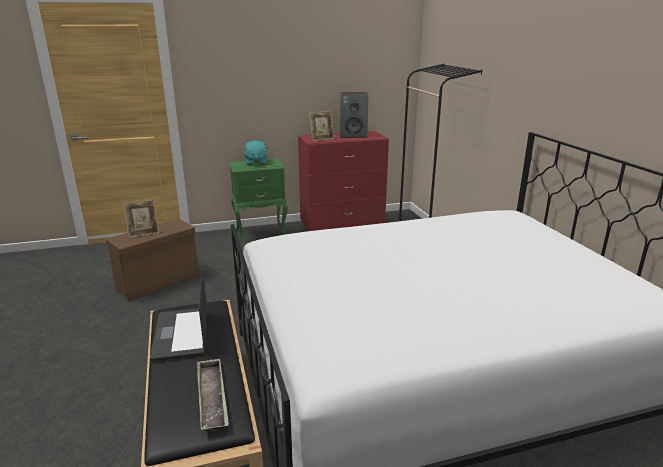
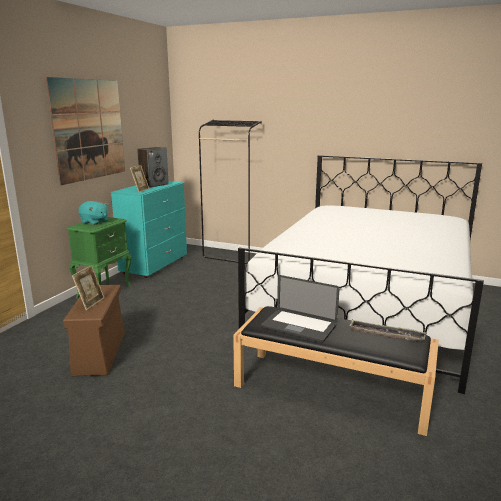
camera: 50 degrees left, 5 degrees down
(276, 67) = (89, 129): none -> picture
(342, 224) = (155, 265): red dresser -> turquoise dresser

